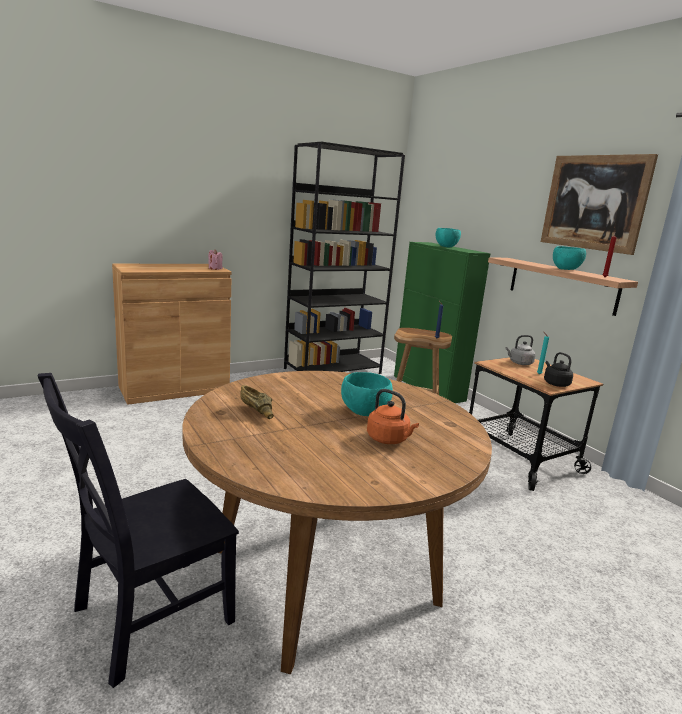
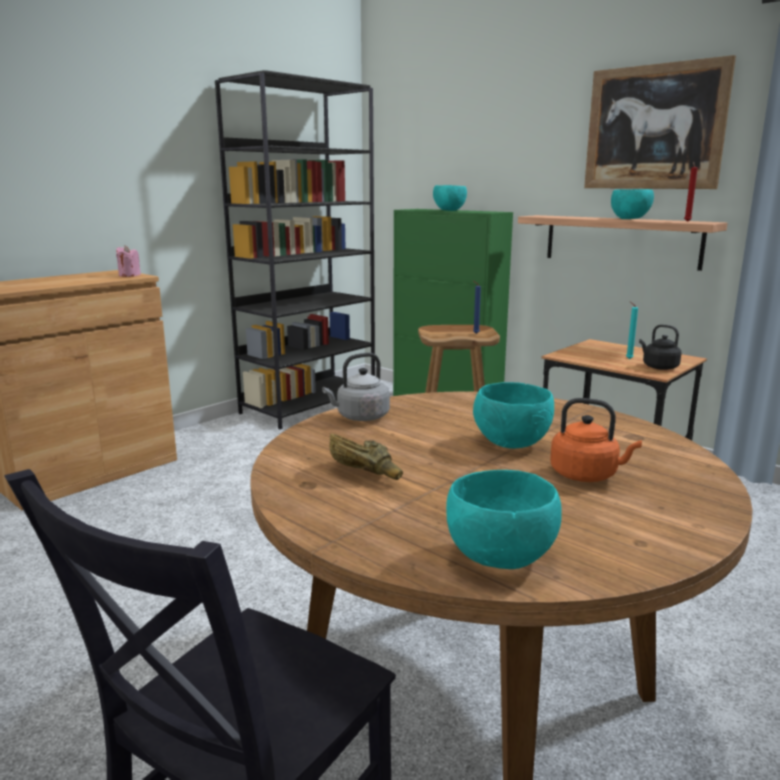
camera: 15 degrees left, 0 degrees up
(284, 472) = (502, 559): none -> turquoise bowl
(519, 363) = (594, 349): grey kettle -> grey kettle (360, 417)

